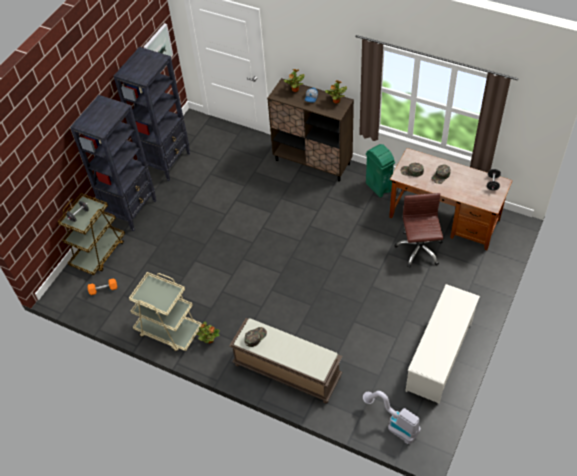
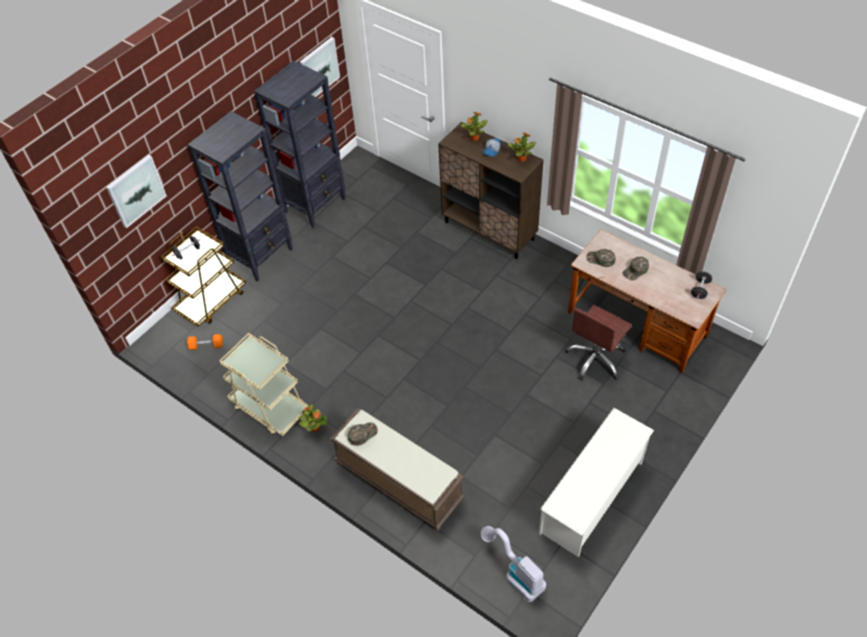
camera: 10 degrees right, 0 degrees up
(35, 170) = (136, 190): none -> picture
(378, 187) = (562, 273): green trash can -> none
(419, 250) = (596, 358): brown office chair -> brown office chair turned 150 degrees counterclockwise

